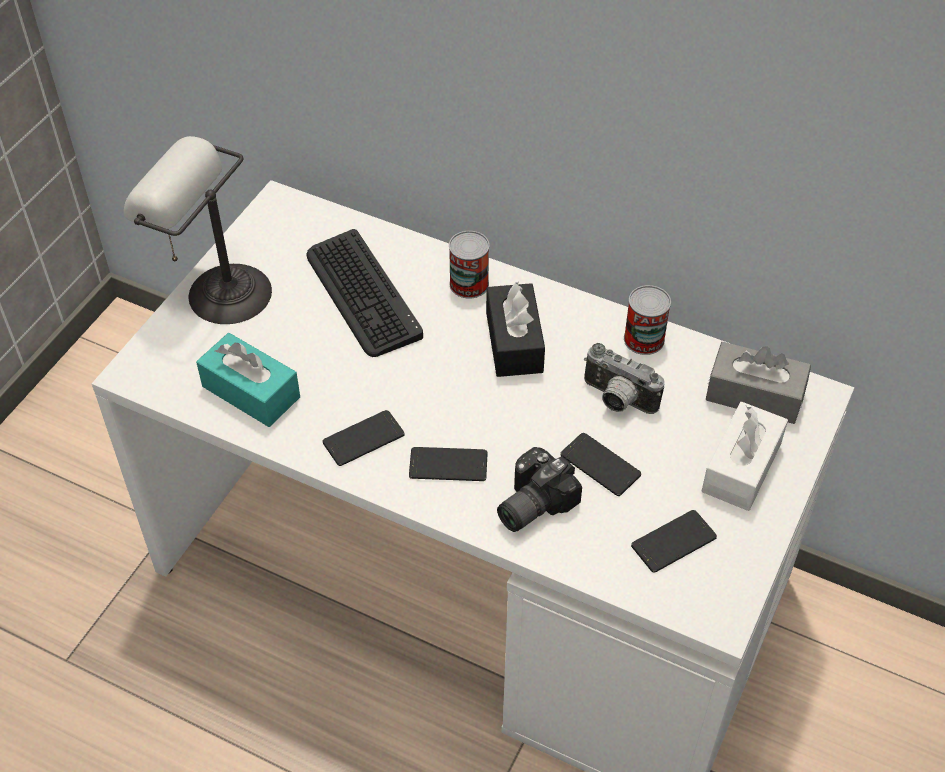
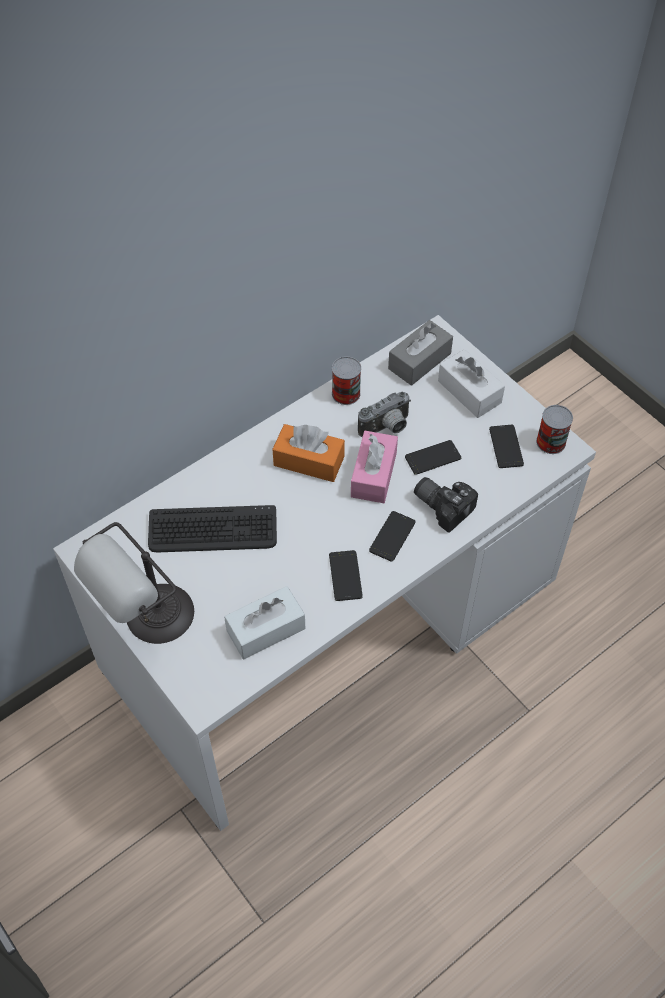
camera: 65 degrees left, 5 degrees up
(251, 392) = (266, 629): turquoise tissue box -> white tissue box
(469, 284) = (241, 465): can -> can (551, 442)
(514, 342) = (309, 461): black tissue box -> orange tissue box
(530, 503) = (444, 505): camera -> camera turned 150 degrees clockwise
(533, 412) = (373, 475): none -> pink tissue box

